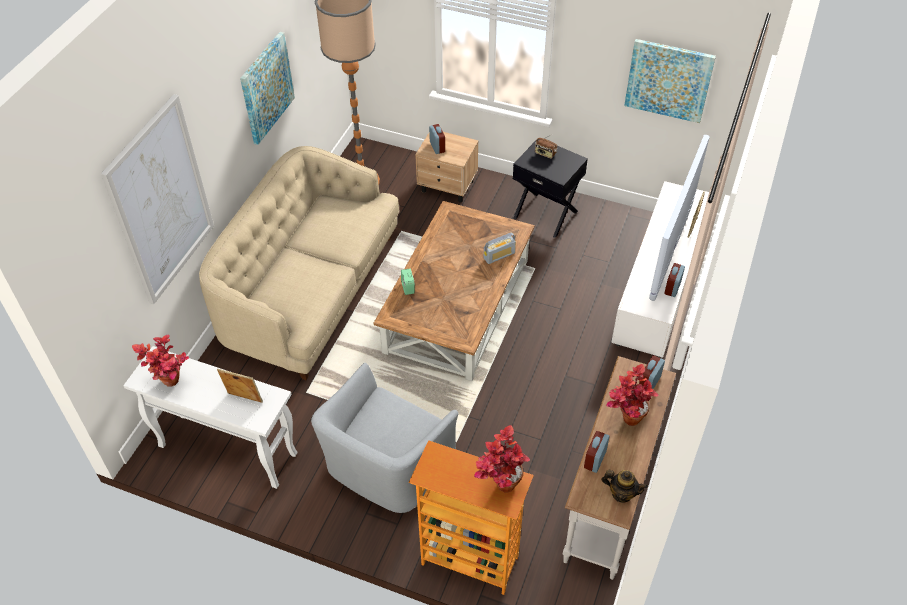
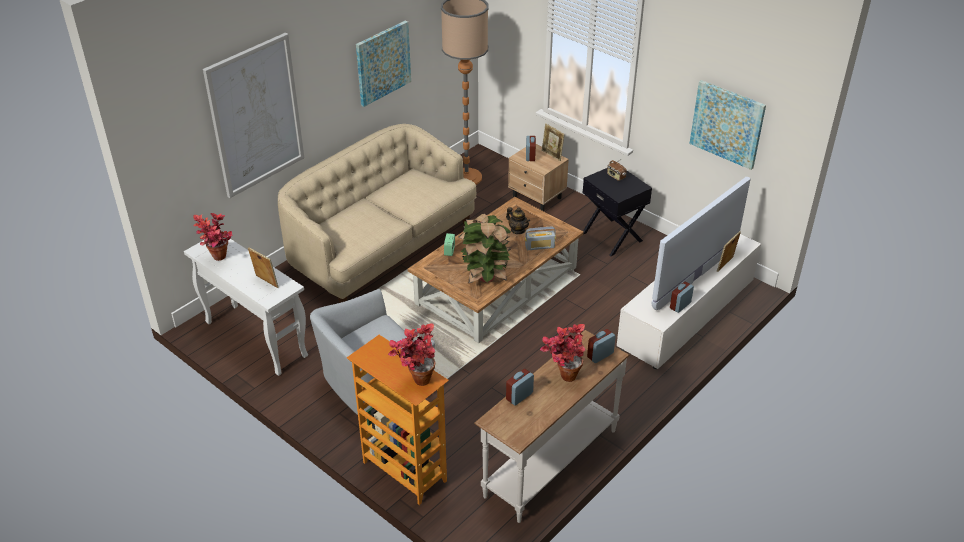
camera: 20 degrees right, 10 degrees down
(459, 140) = (552, 155): none -> picture frame
(460, 308) = (485, 276): none -> potted plant
(621, 493) = (528, 426): teapot -> teapot (517, 230)

